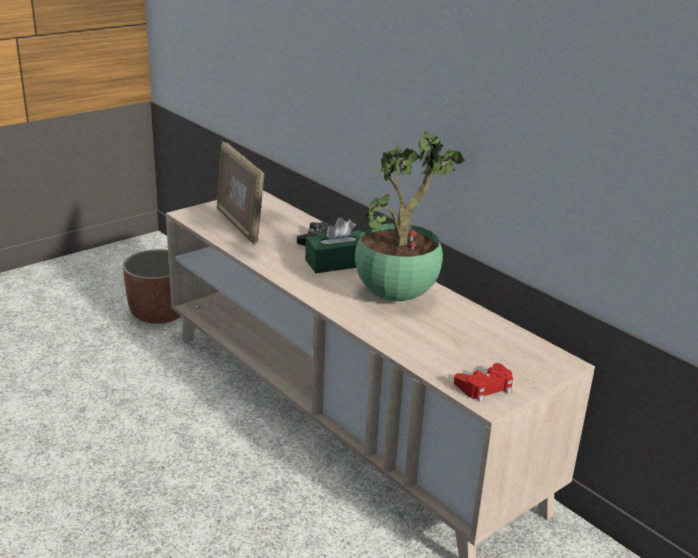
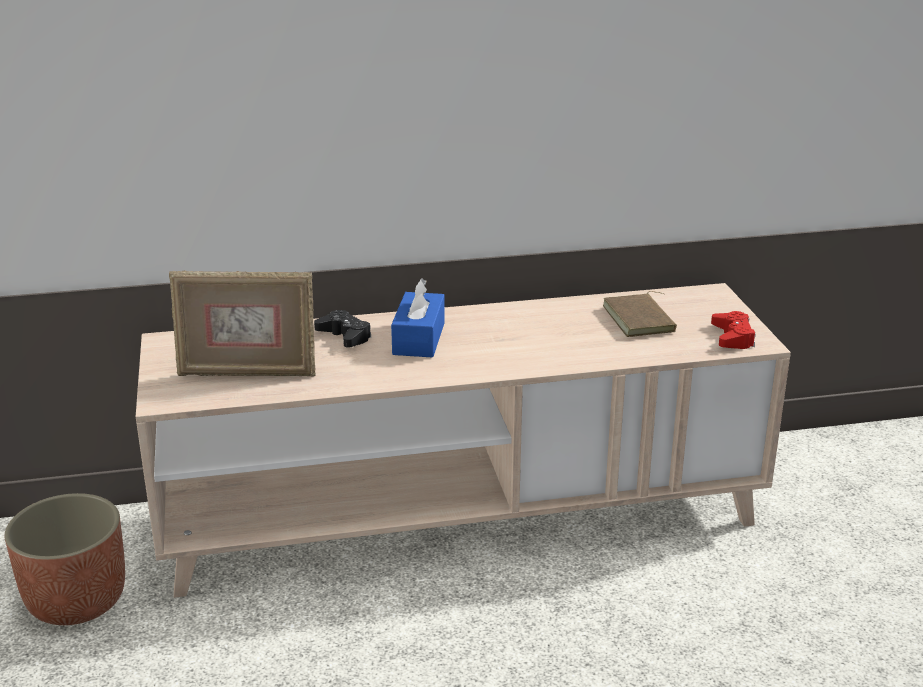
camera: 60 degrees left, 0 degrees up
(337, 263) = (419, 338): green tissue box -> blue tissue box
(397, 295) = (525, 327): potted plant -> none
(467, 338) = (641, 319): none -> brown book

